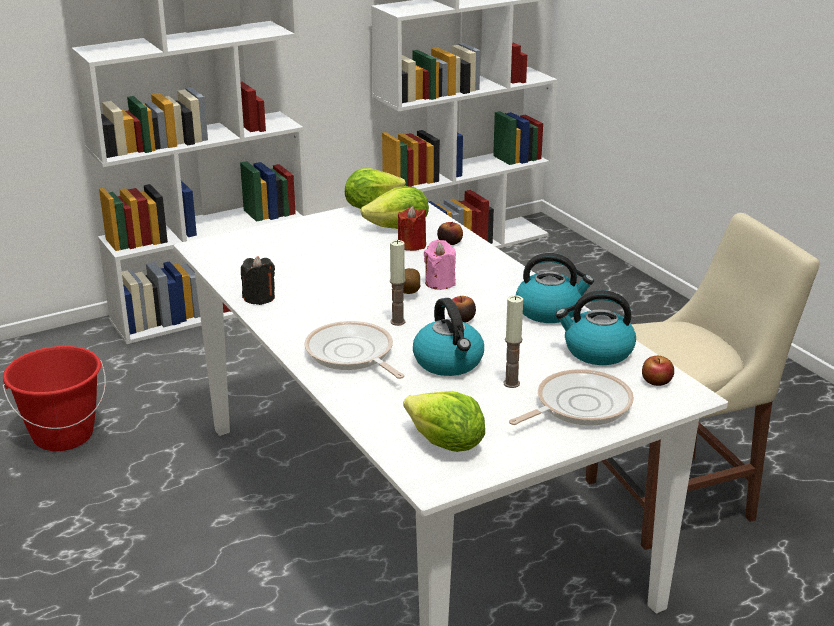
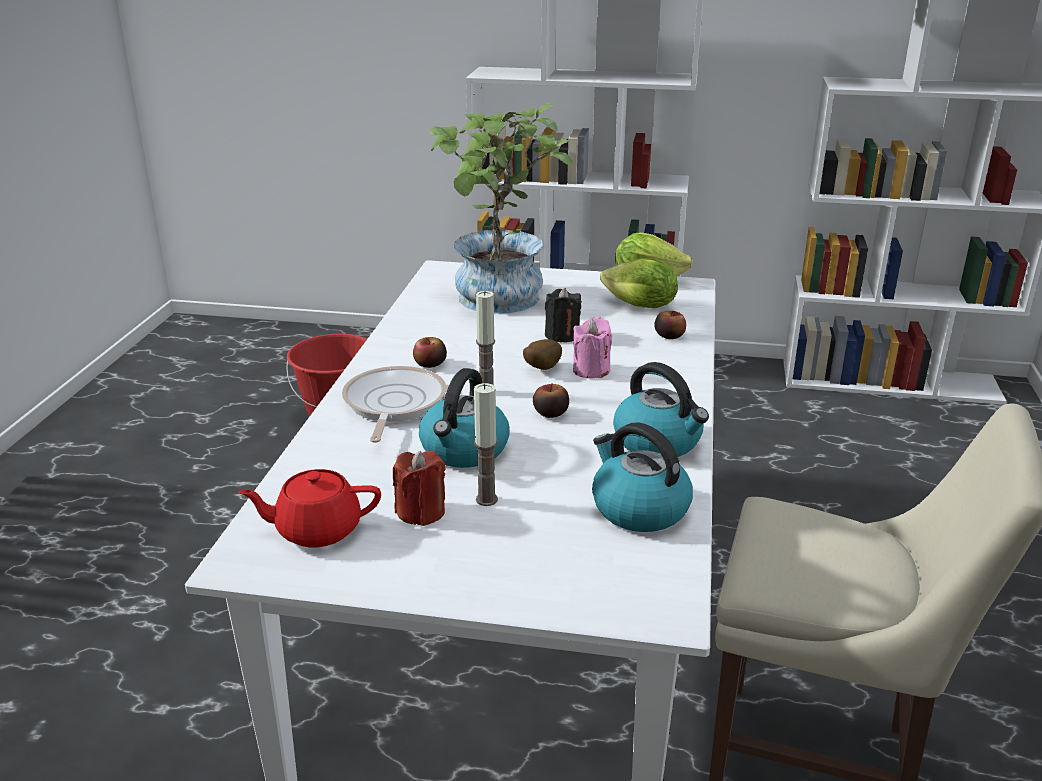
camera: 40 degrees right, 0 degrees up
(259, 298) = (409, 325): black candle -> black candle (562, 335)
(296, 258) = (499, 302): none -> potted plant
(412, 245) = (625, 326): red candle -> red candle (421, 512)
(445, 444) = (317, 530): lettuce -> red teapot
(578, 406) = (513, 558): frying pan -> none
(657, 381) = (652, 576): apple -> apple (430, 364)

